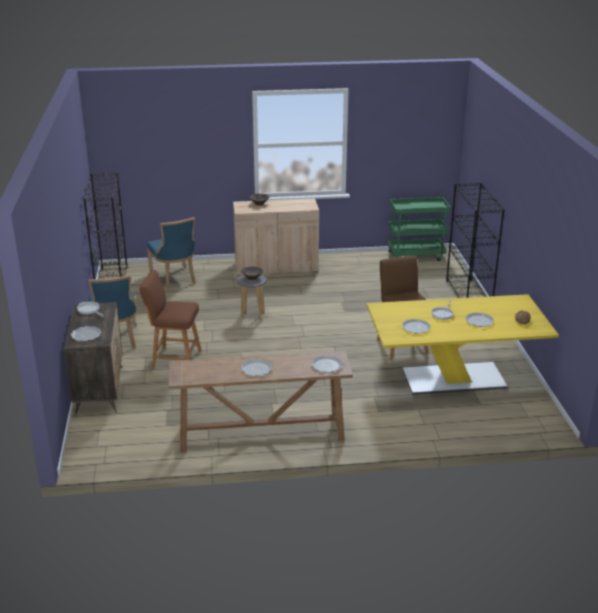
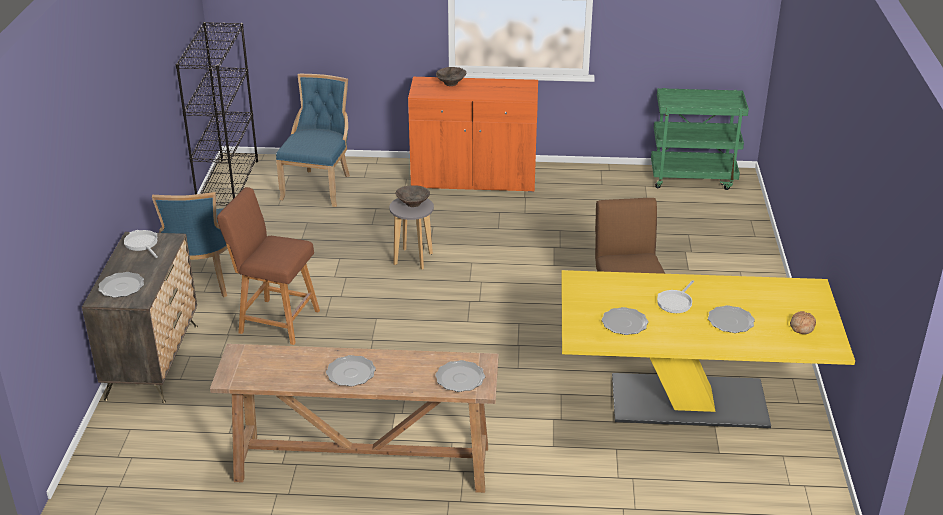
camera: 10 degrees right, 5 degrees up
(175, 279) = (319, 186): blue chair -> blue chair turned 150 degrees counterclockwise
(276, 267) = (474, 180): beige cabinet -> orange cabinet
(468, 296) = (756, 256): black bookcase -> none

